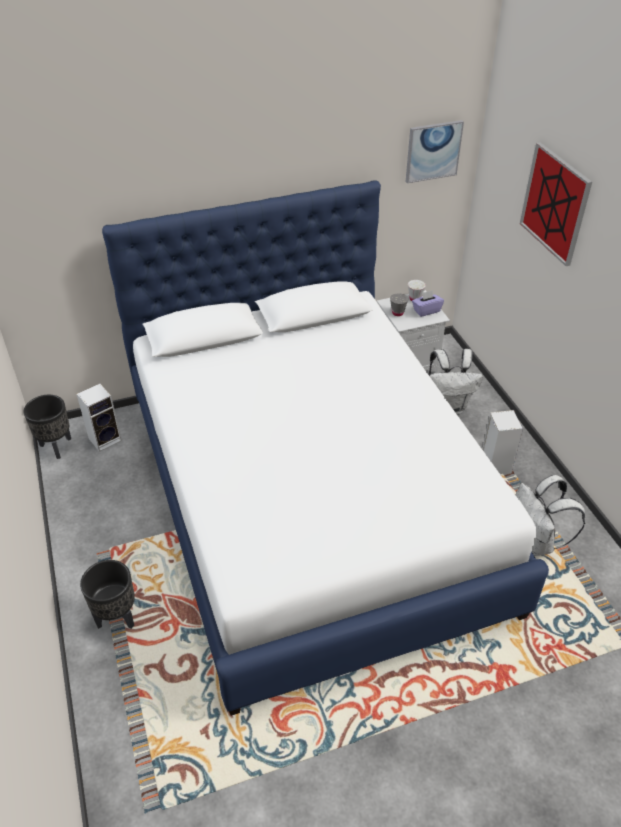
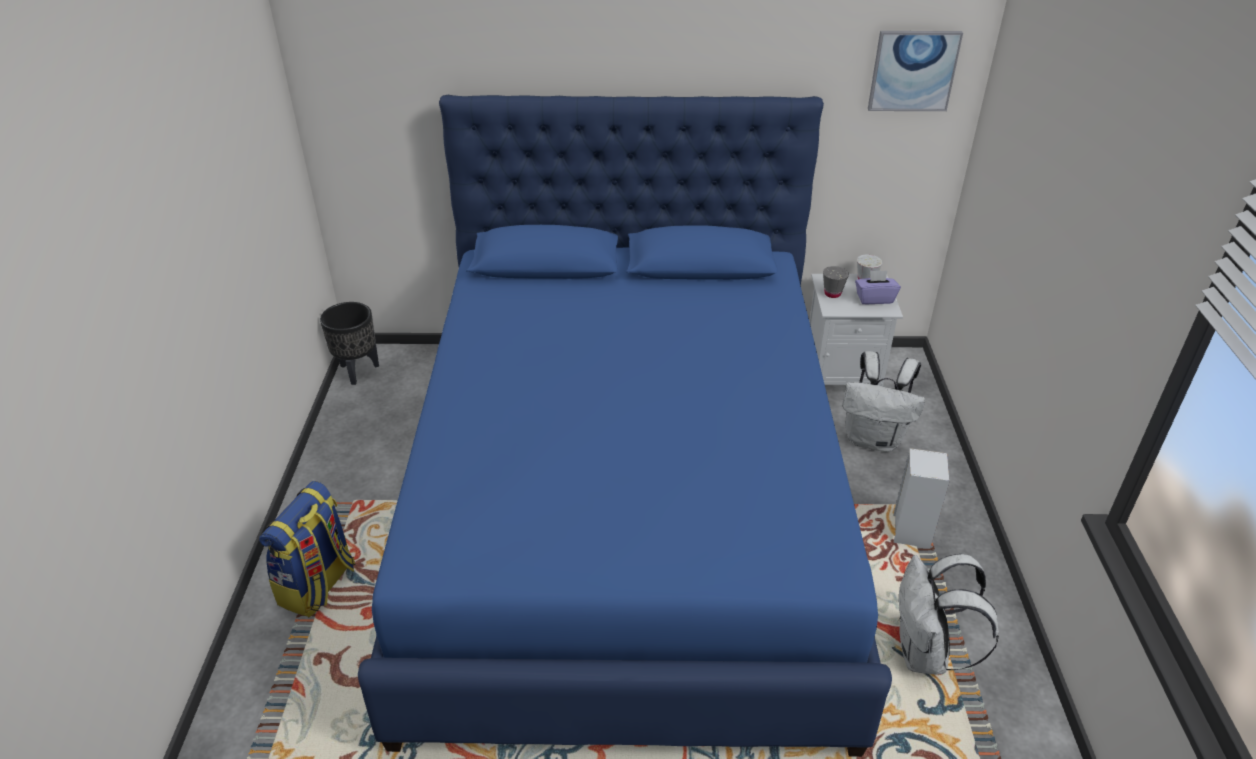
camera: 20 degrees right, 5 degrees down
(106, 439) = (417, 375): speaker -> none
(117, 618) = (318, 586): black planter -> backpack
(310, 499) = (628, 508): white bed -> blue bed
(555, 204) = (1055, 151): picture -> none

